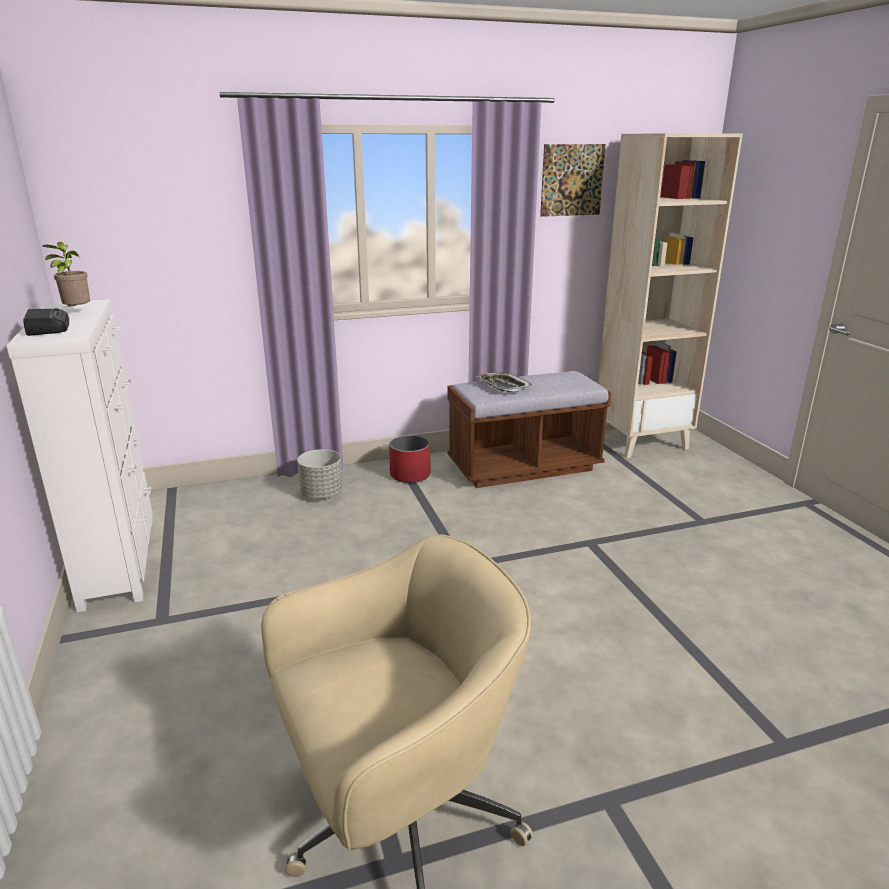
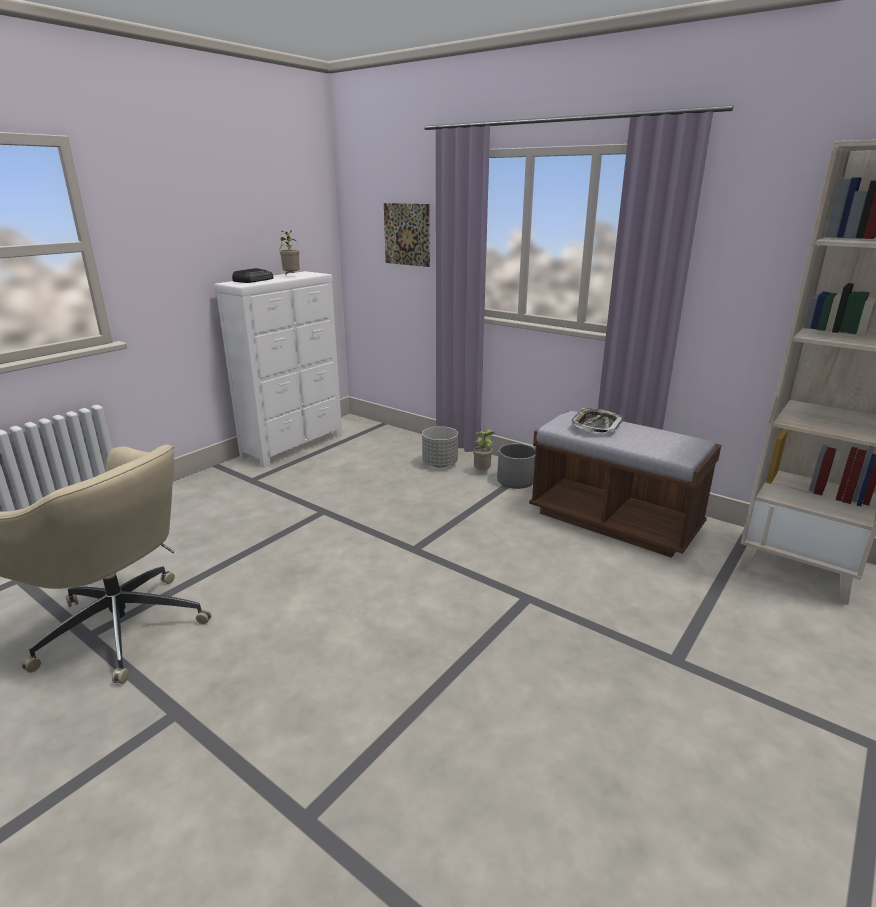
camera: 55 degrees right, 0 degrees up
(371, 482) = (483, 472): none -> potted plant
(410, 475) = (516, 481): red planter -> grey planter
(572, 180) = (766, 208): picture -> picture (407, 234)

